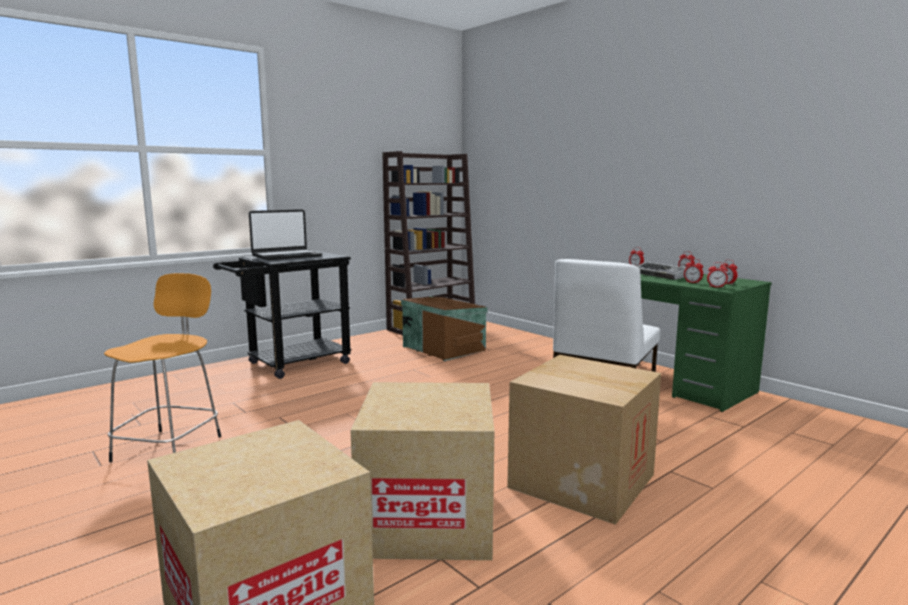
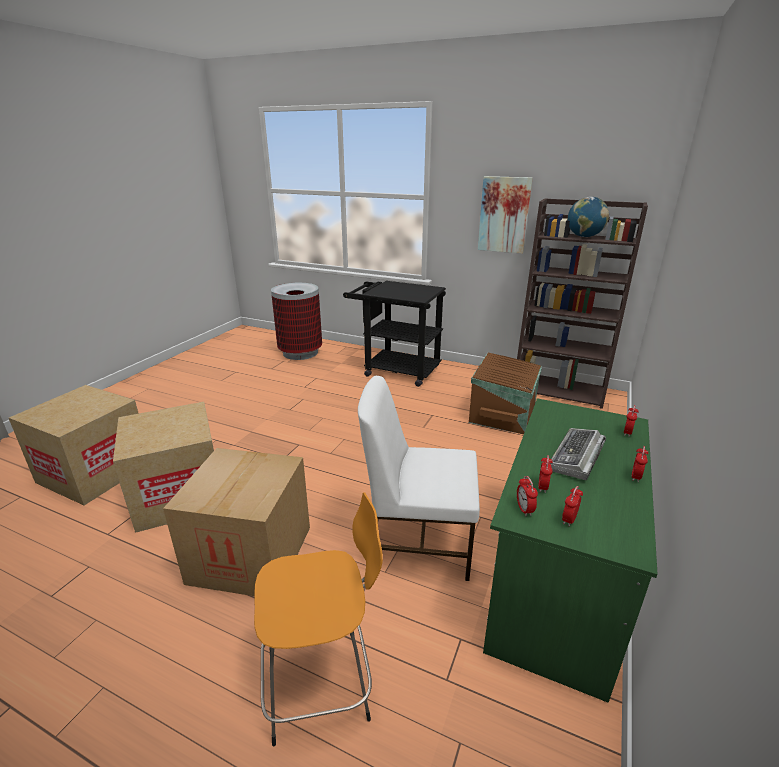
camera: 65 degrees right, 15 degrees up
(129, 400) = (300, 352): none -> trash can
(170, 447) = (247, 386): orange stool -> orange stool (322, 684)
(286, 256) = (398, 288): laptop -> none
(349, 169) = (504, 215): none -> picture
(424, 182) = (584, 236): none -> globe

